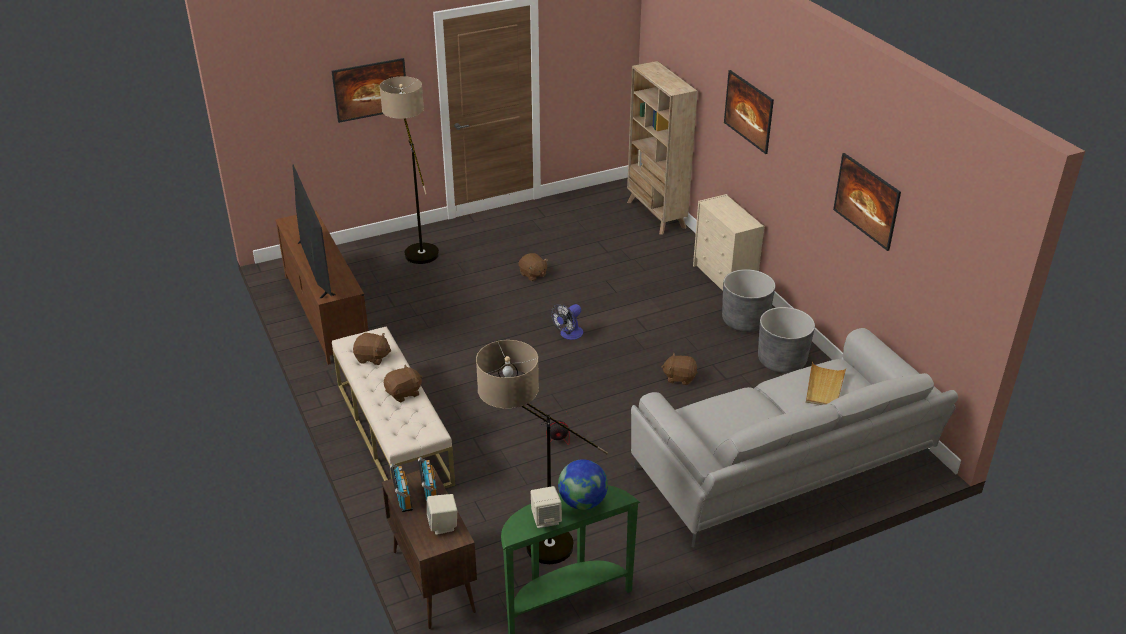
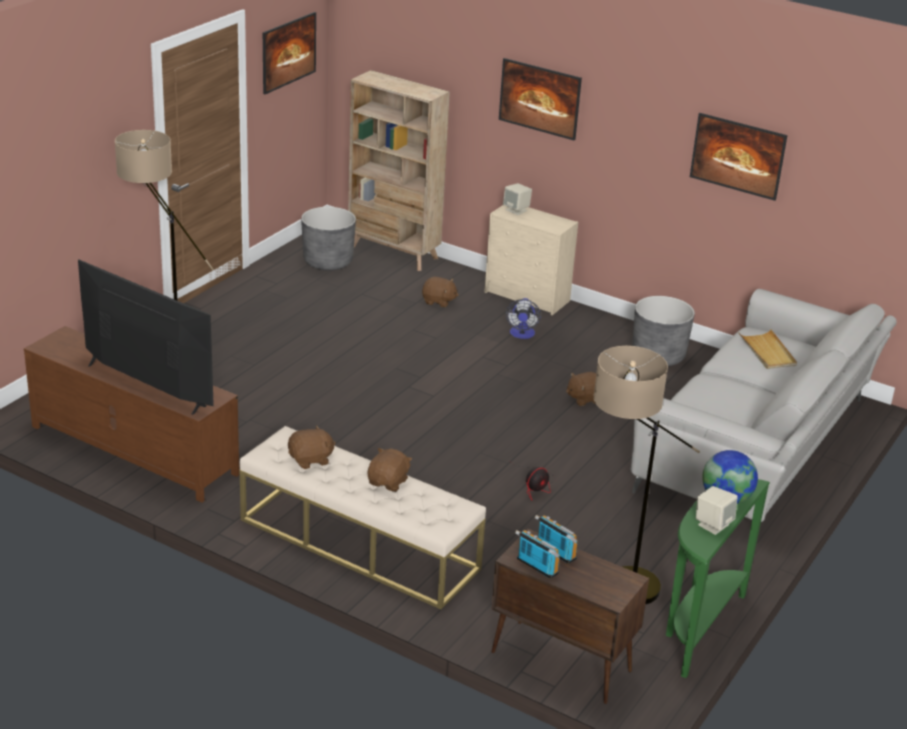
camera: 35 degrees left, 5 degrees down
(372, 102) = (94, 172): picture -> picture (289, 67)
(443, 525) = (603, 575): beige speaker -> beige speaker (516, 210)
(533, 275) = (330, 345): brown plush toy -> brown plush toy (439, 301)
(569, 335) = (434, 392): fan -> fan (522, 335)
(744, 321) = (588, 330): grey planter -> grey planter (328, 262)

